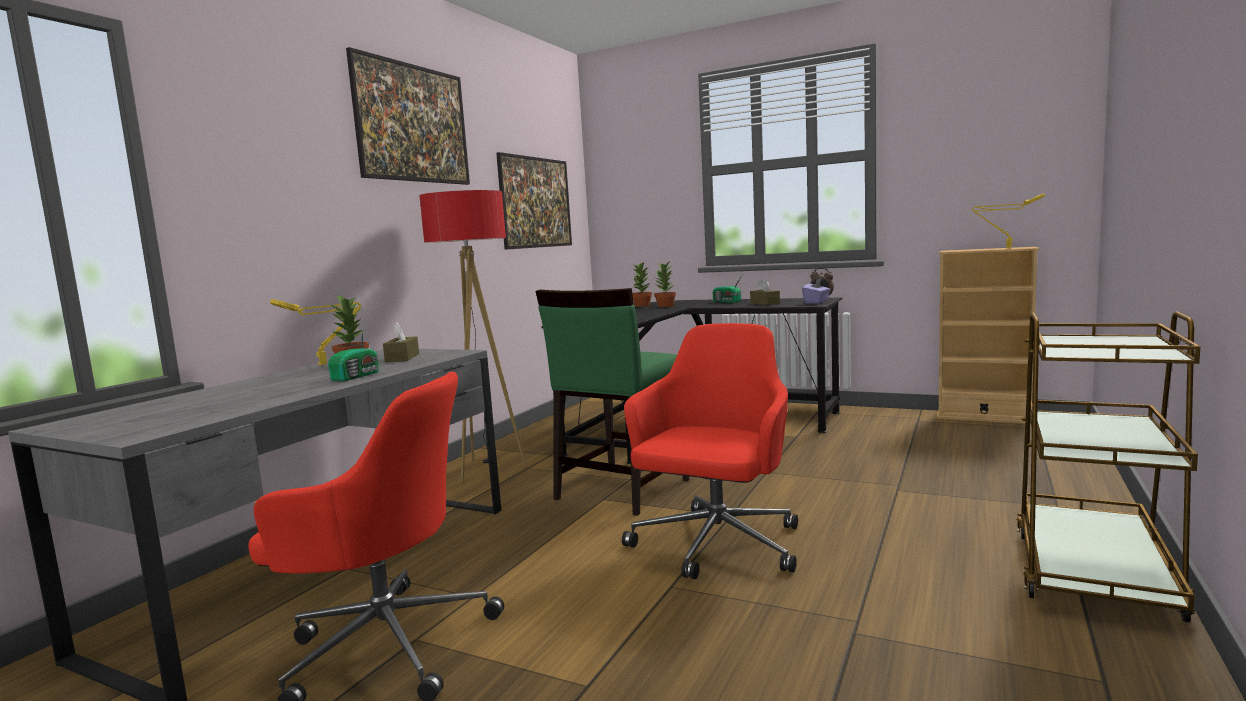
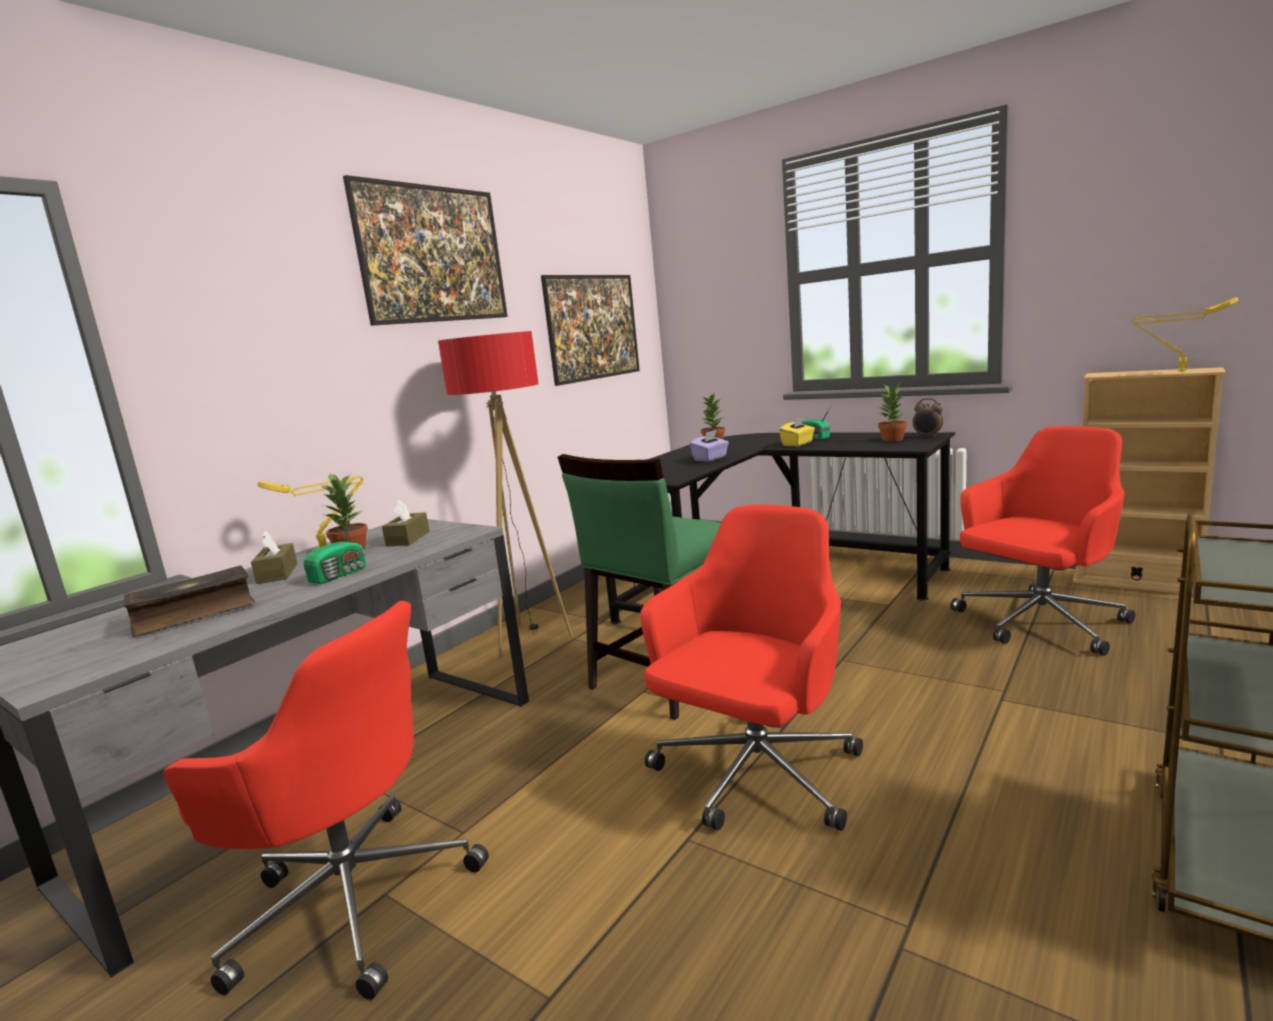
camera: 10 degrees right, 5 degrees up
(234, 399) = (194, 613): none -> book
(665, 306) = (739, 445): potted plant -> potted plant (892, 439)
(716, 304) = (798, 444): none -> yellow tissue box
(764, 303) = (856, 442): brown tissue box -> brown tissue box (277, 573)
(816, 302) = (919, 442): purple tissue box -> purple tissue box (710, 458)
(915, 444) = (1038, 623): none -> red office chair

